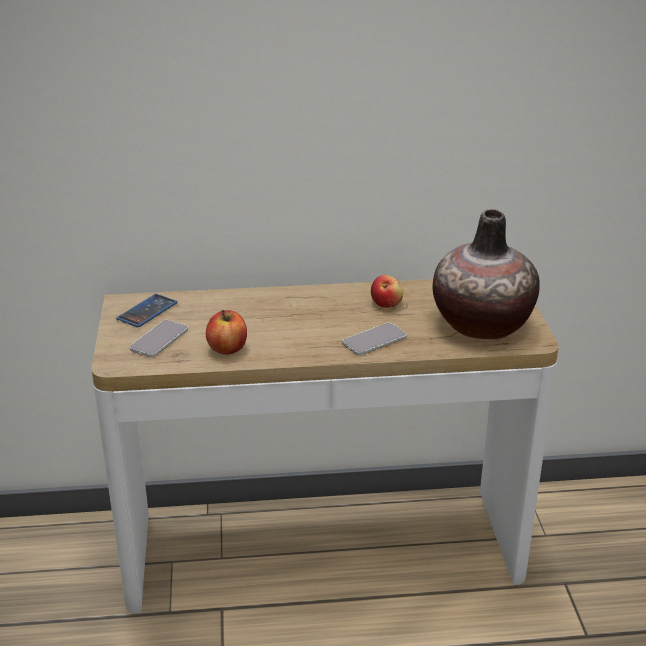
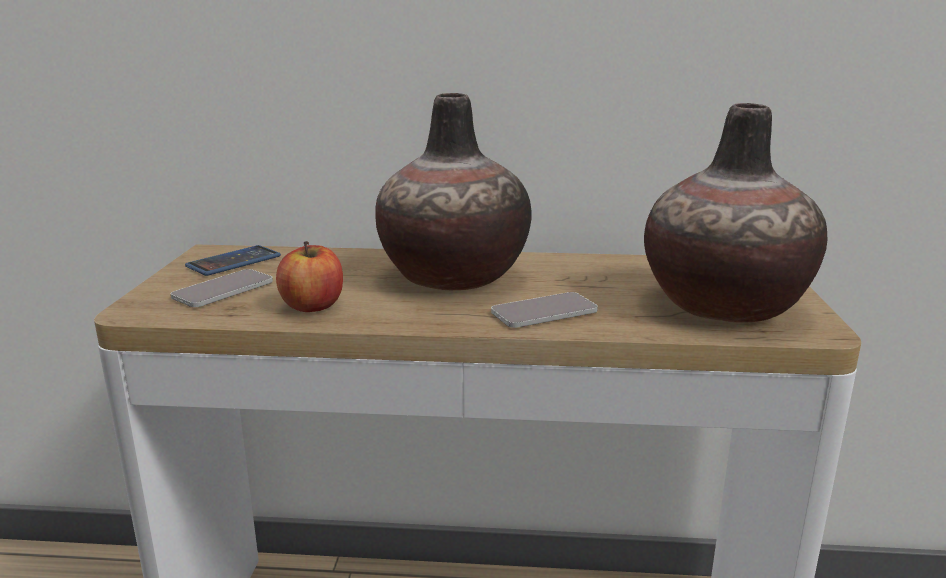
camera: 10 degrees right, 10 degrees down
(306, 313) = (453, 276): none -> vase
(386, 303) = (576, 274): apple -> none

